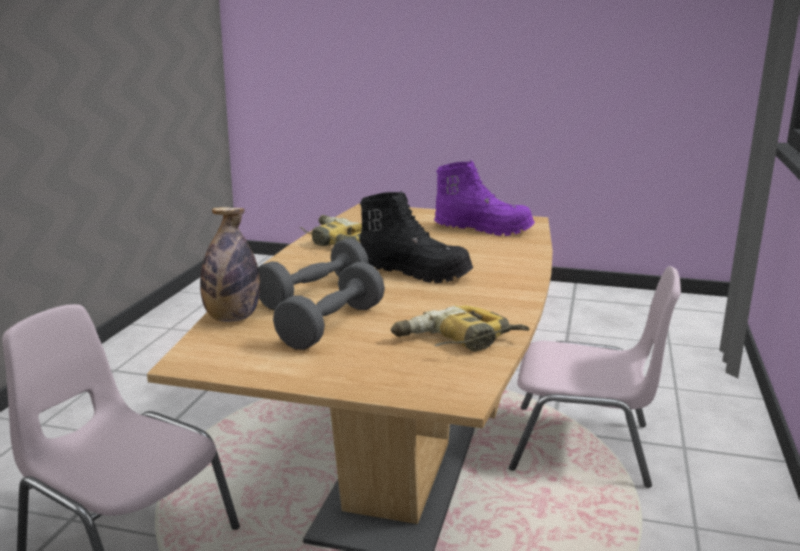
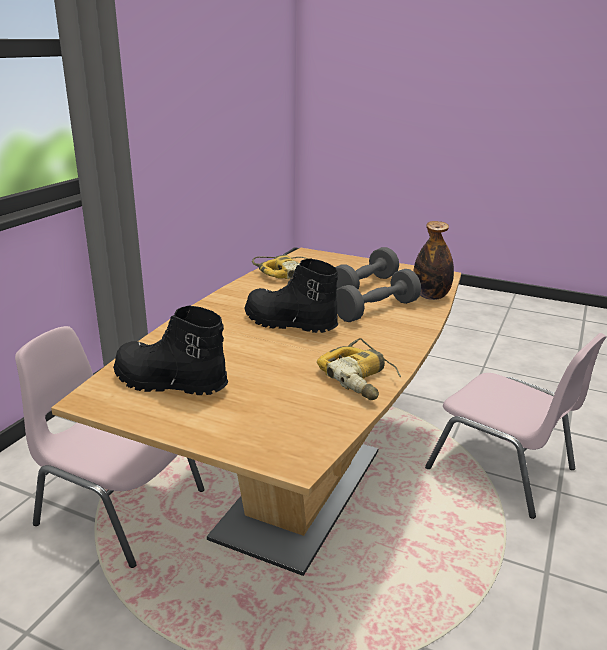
camera: 170 degrees left, 5 degrees up
(483, 229) = (169, 383): purple boot -> black boot

